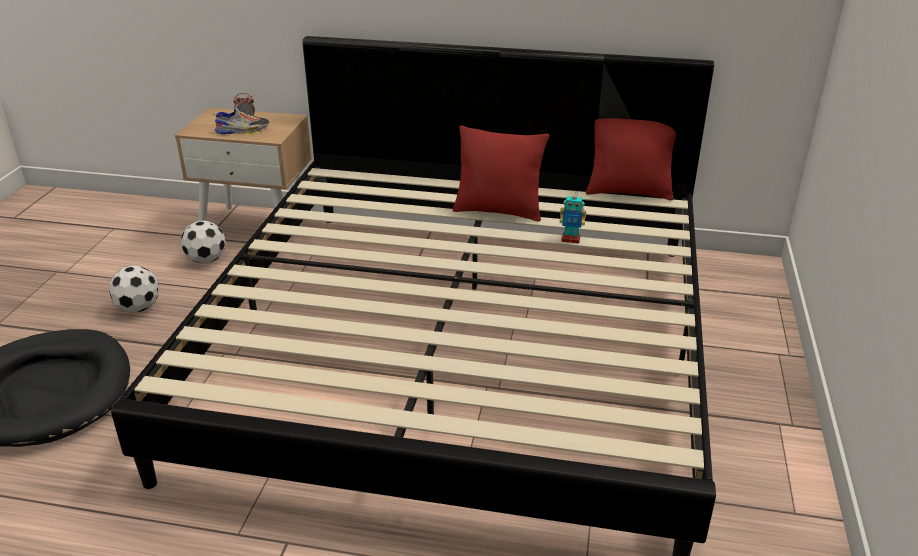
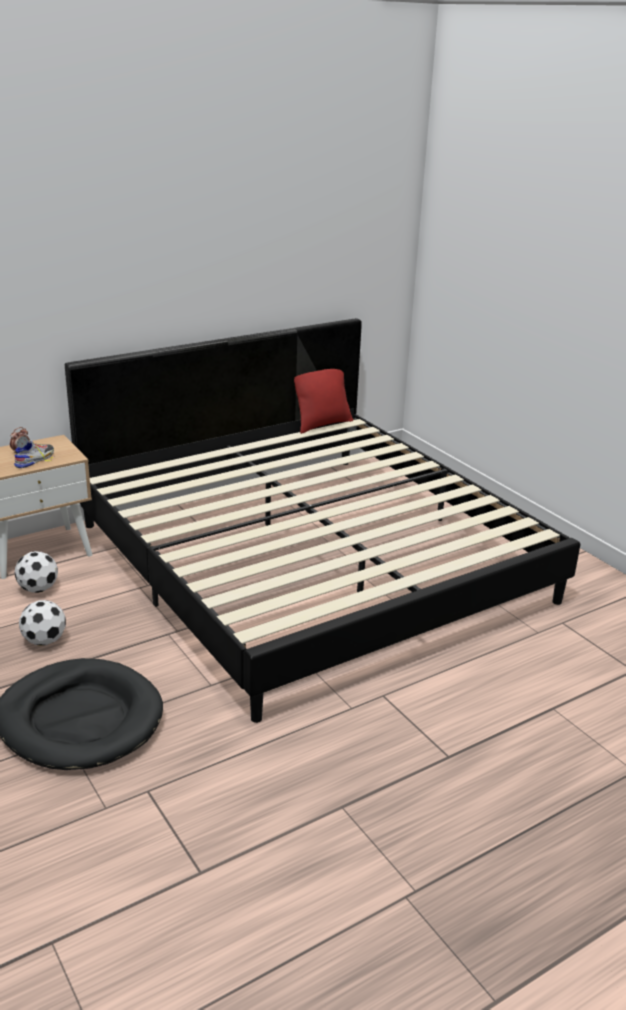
camera: 45 degrees left, 5 degrees down
(498, 211) = (268, 460): red pillow -> none
(570, 239) = (336, 461): toy robot -> none

